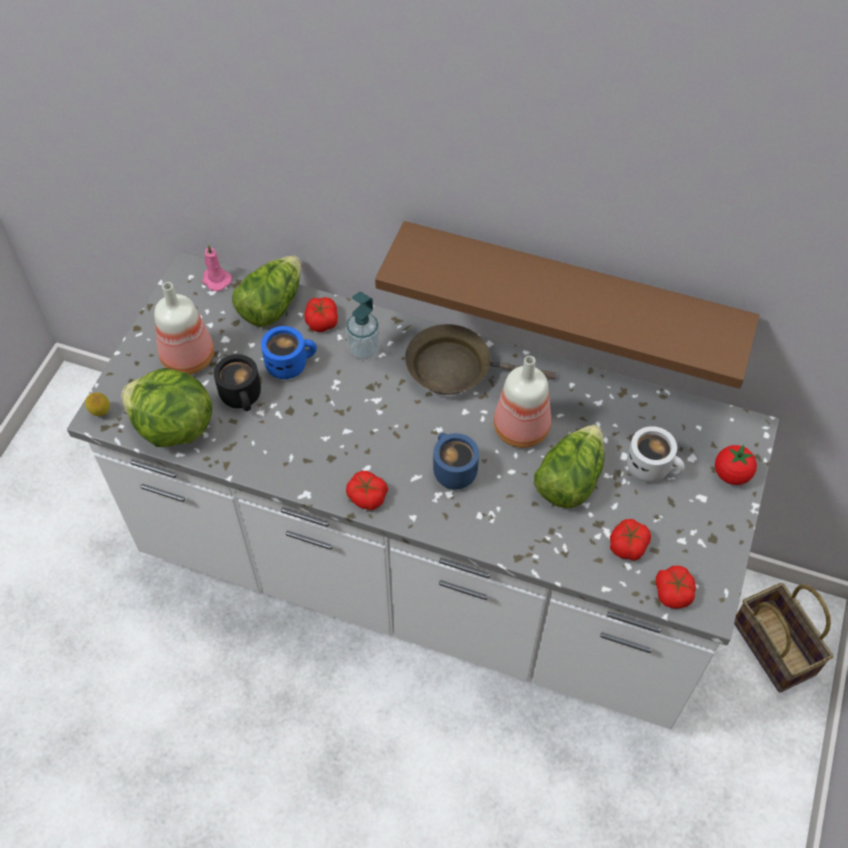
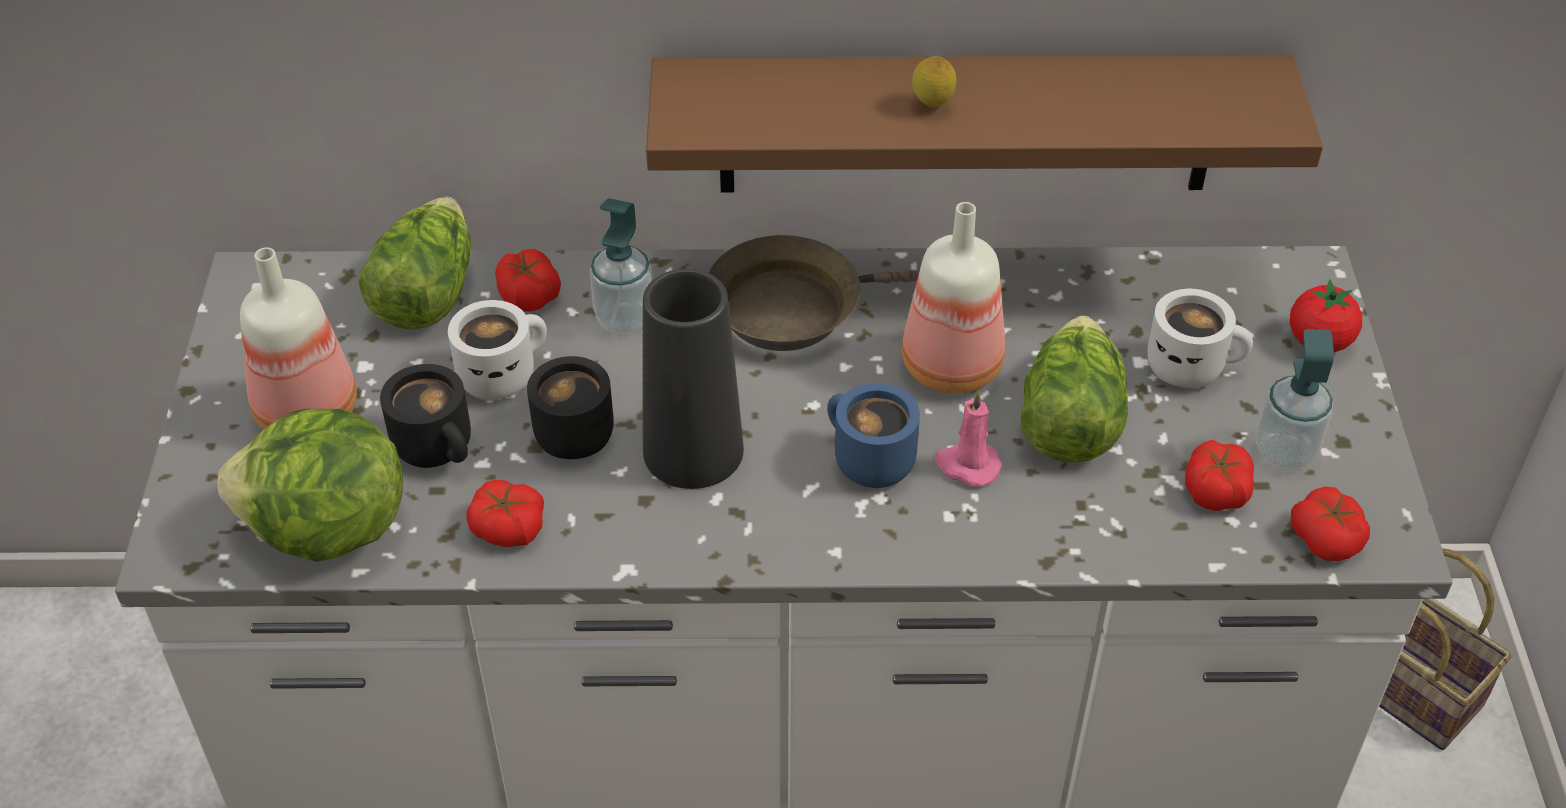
camera: 20 degrees left, 10 degrees down
(101, 413) = (175, 545): lemon -> lemon (932, 106)
(215, 280) = (305, 279): pink candle -> pink candle (966, 465)
(290, 363) = (501, 373): blue mug -> white mug
(311, 407) = (571, 430): none -> black mug
(366, 437) = (693, 451): none -> black vase
(367, 496) = (738, 542): tomato -> tomato (508, 528)
(677, 534) = (1285, 452): none -> soap dispenser

